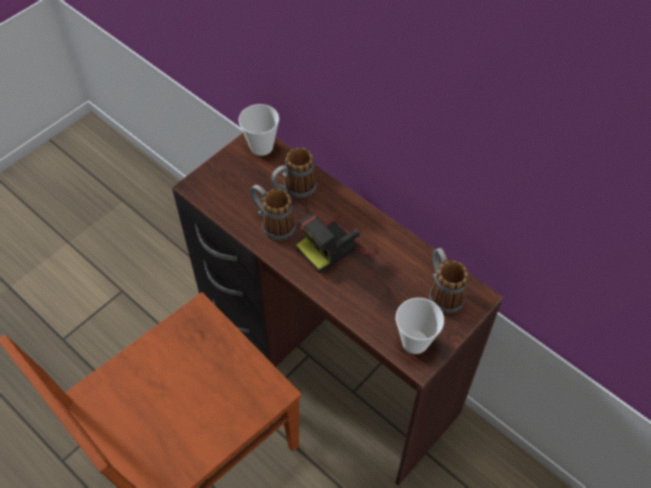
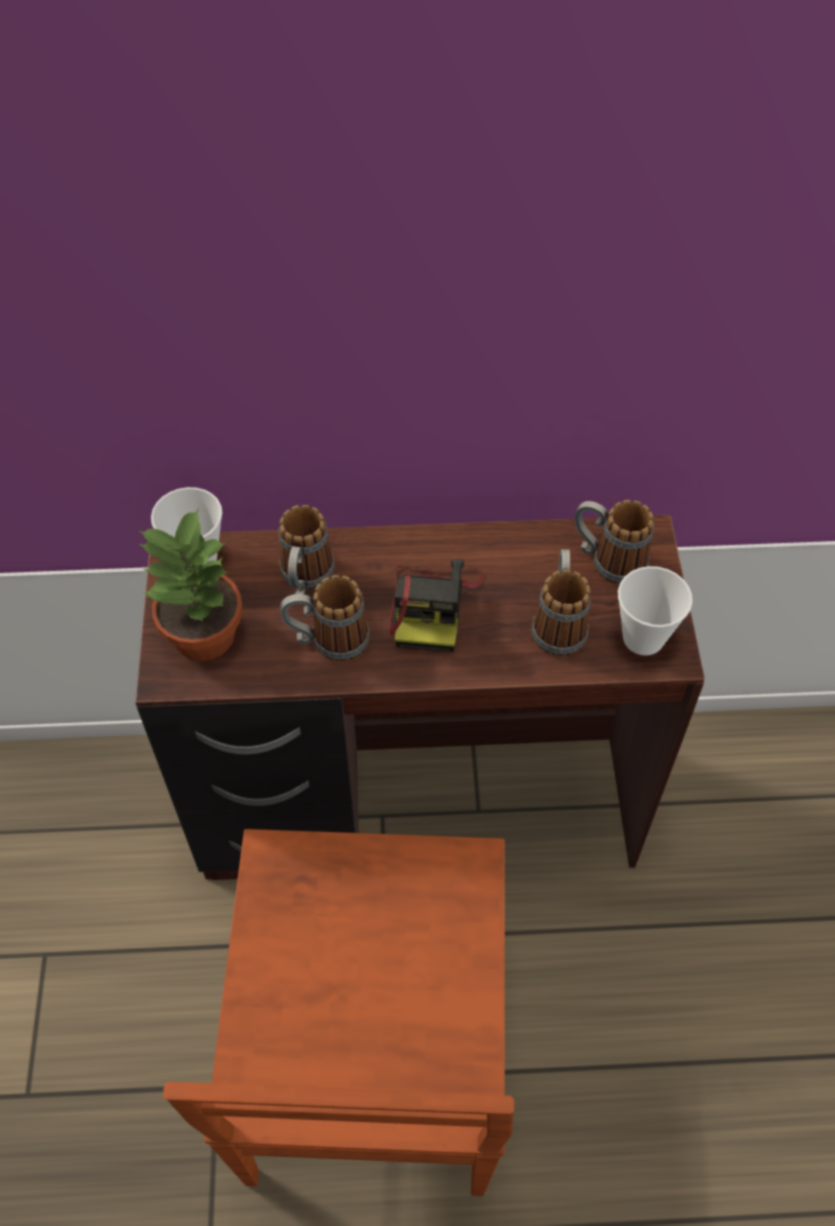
camera: 45 degrees left, 0 degrees up
(226, 181) = (202, 636): none -> potted plant
(383, 301) = (558, 622): none -> mug

